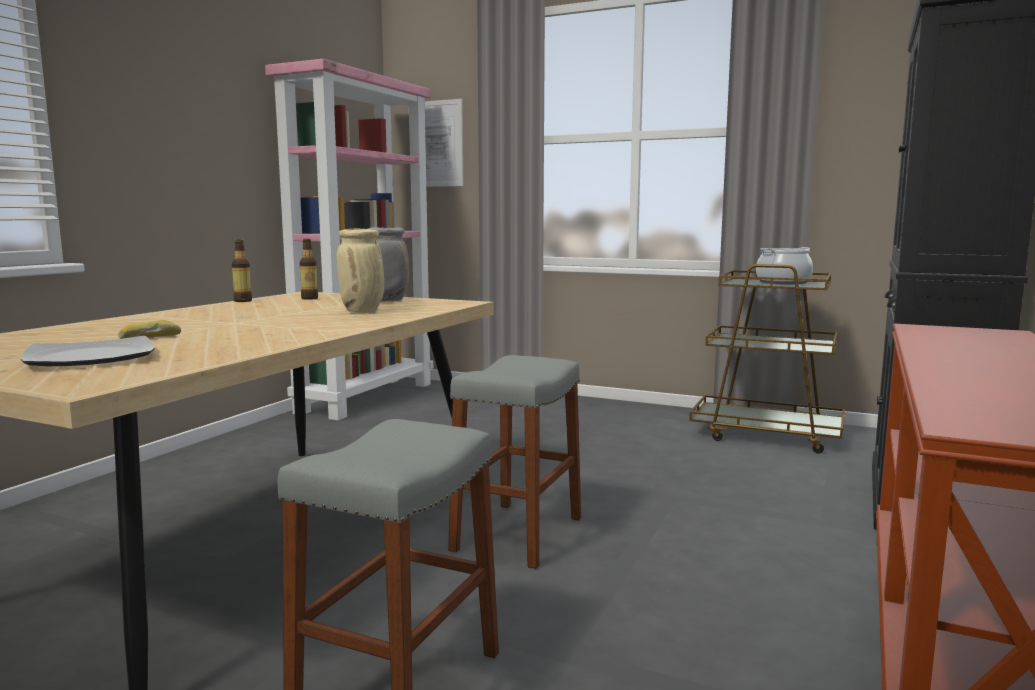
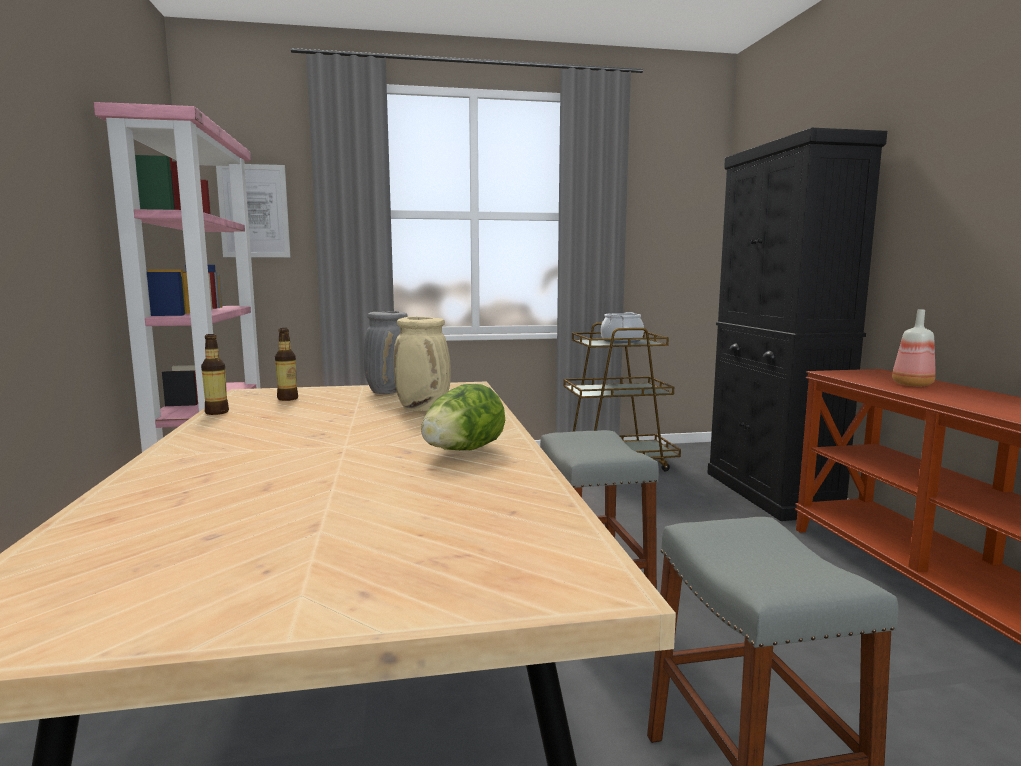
camera: 35 degrees left, 0 degrees up
(89, 358) = (395, 537): plate -> none
(150, 337) = (333, 487): bread -> none
(280, 333) = (462, 451): none -> lettuce
(972, 346) = (912, 385): none -> bottle

